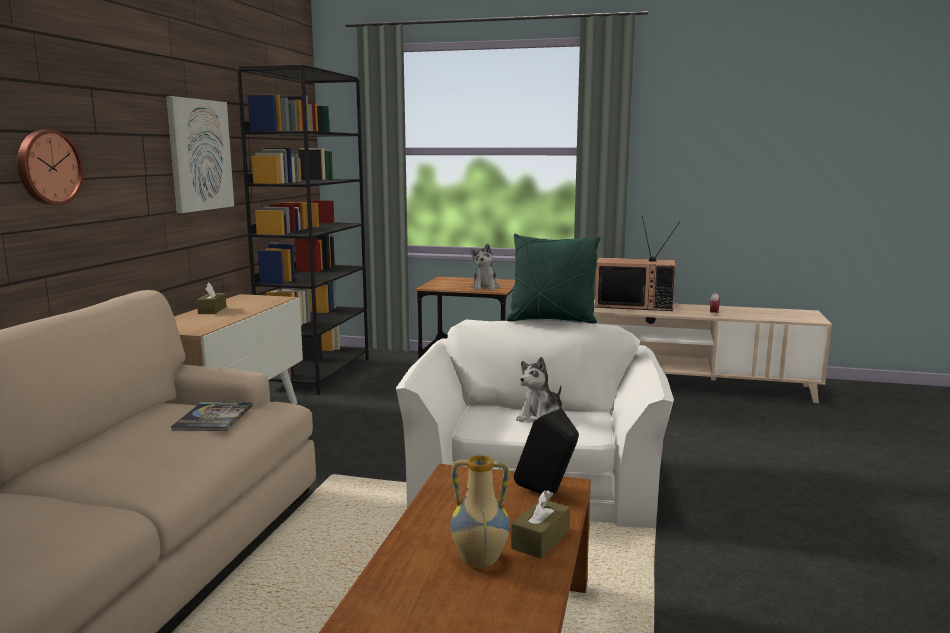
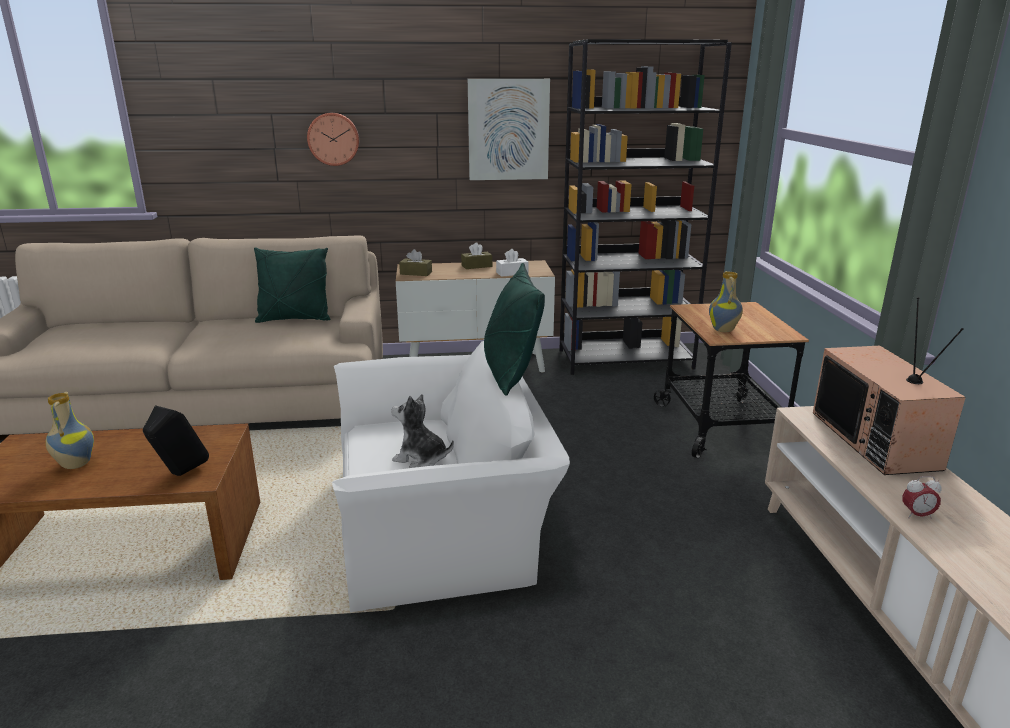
camera: 70 degrees right, 10 degrees up
(149, 416) = (294, 319): none -> green pillow
(213, 418) = (295, 334): book -> none
(263, 304) = (512, 273): none -> white tissue box
(485, 287) = (724, 330): plush toy -> vase
(540, 540) = (101, 482): brown tissue box -> brown tissue box (416, 273)

